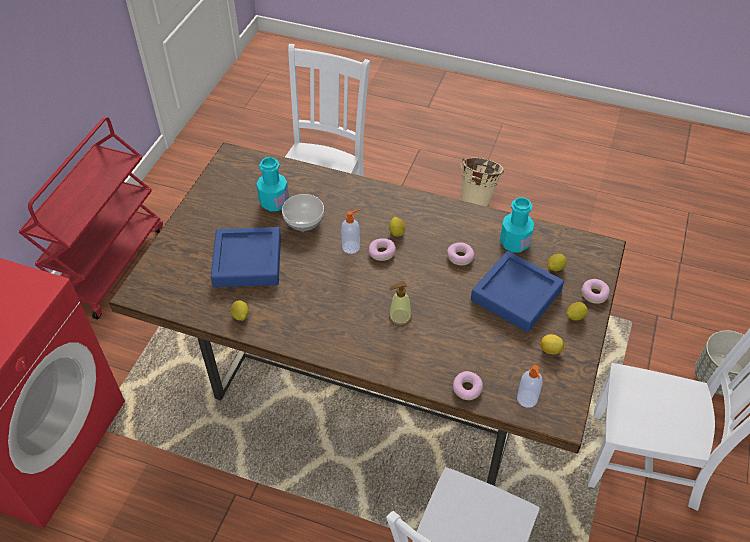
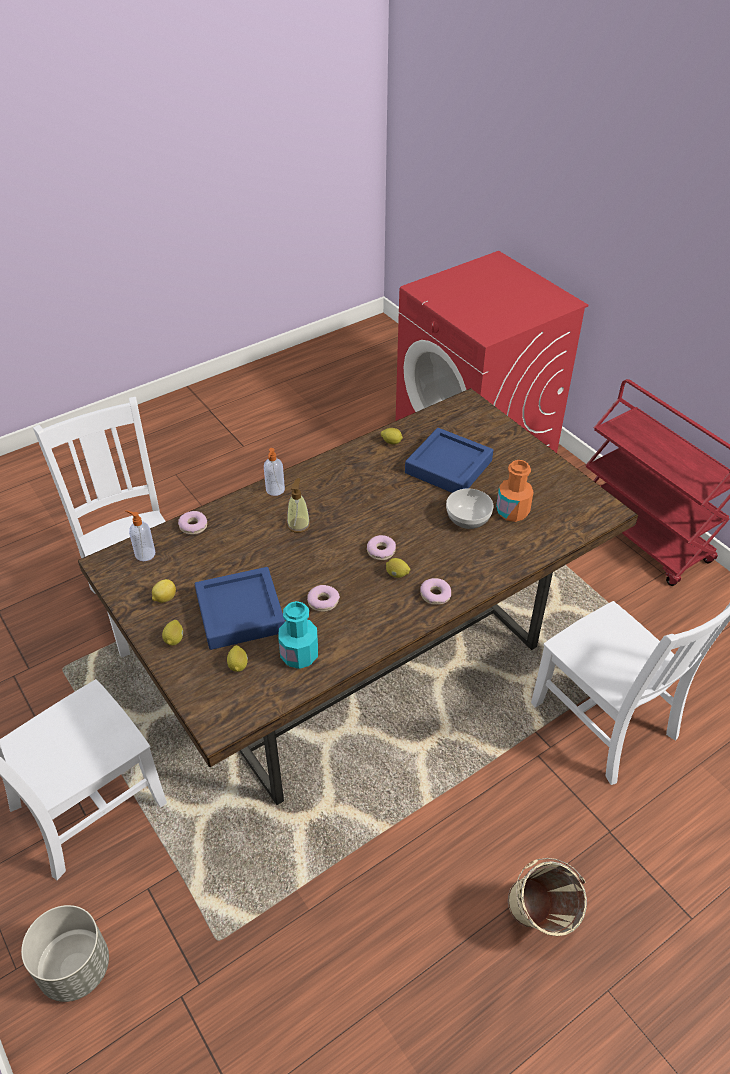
camera: 125 degrees right, 5 degrees down
(274, 202) = (512, 512): turquoise bottle -> orange bottle
(351, 247) = (407, 535): soap dispenser -> soap dispenser (275, 490)
(594, 294) = (179, 673): donut -> donut (435, 595)

